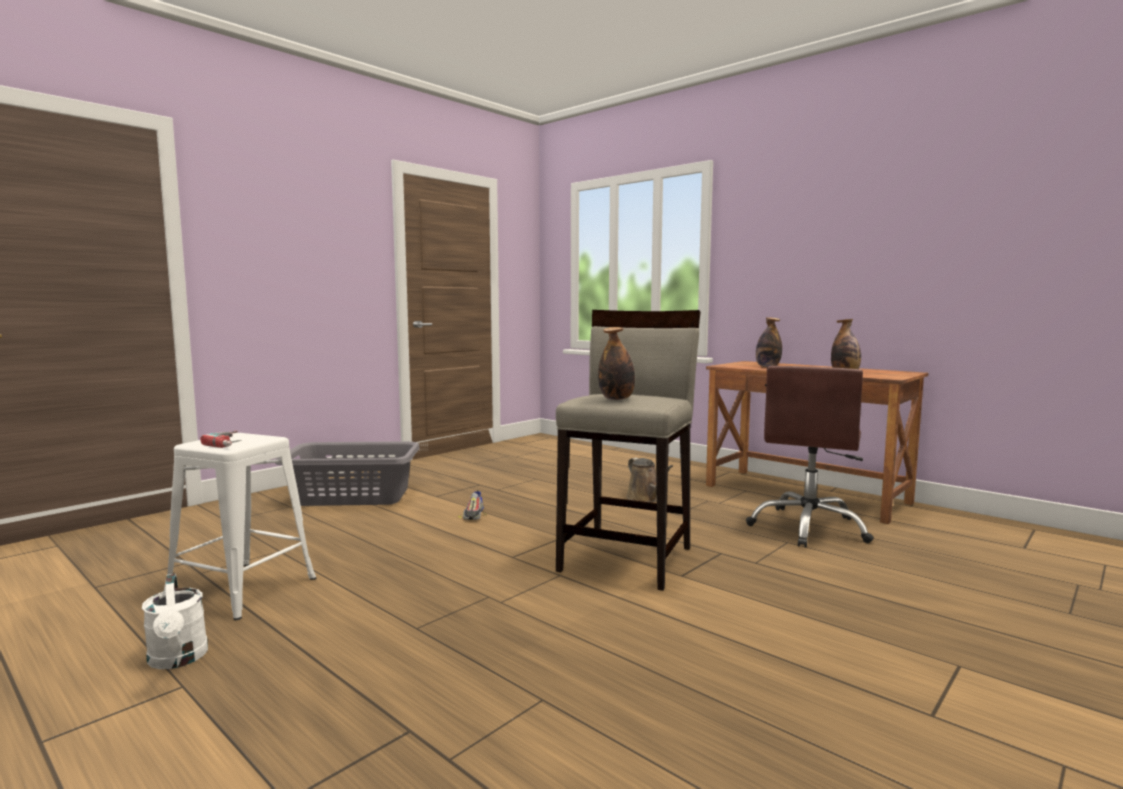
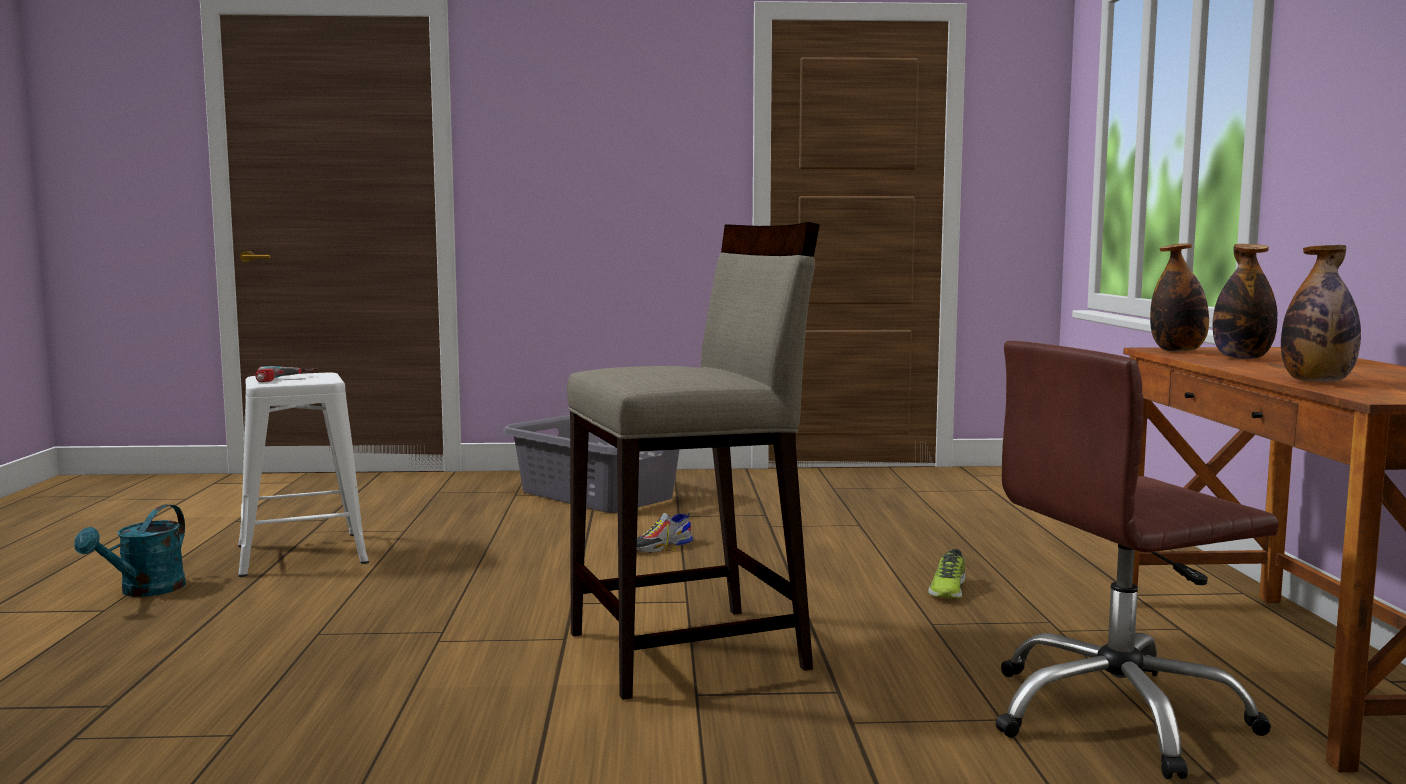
camera: 45 degrees right, 0 degrees up
(178, 659) = (144, 591): white watering can -> turquoise watering can
(616, 399) = (634, 370): bottle -> bottle (1178, 351)
(645, 498) = (947, 590): brown watering can -> shoe

